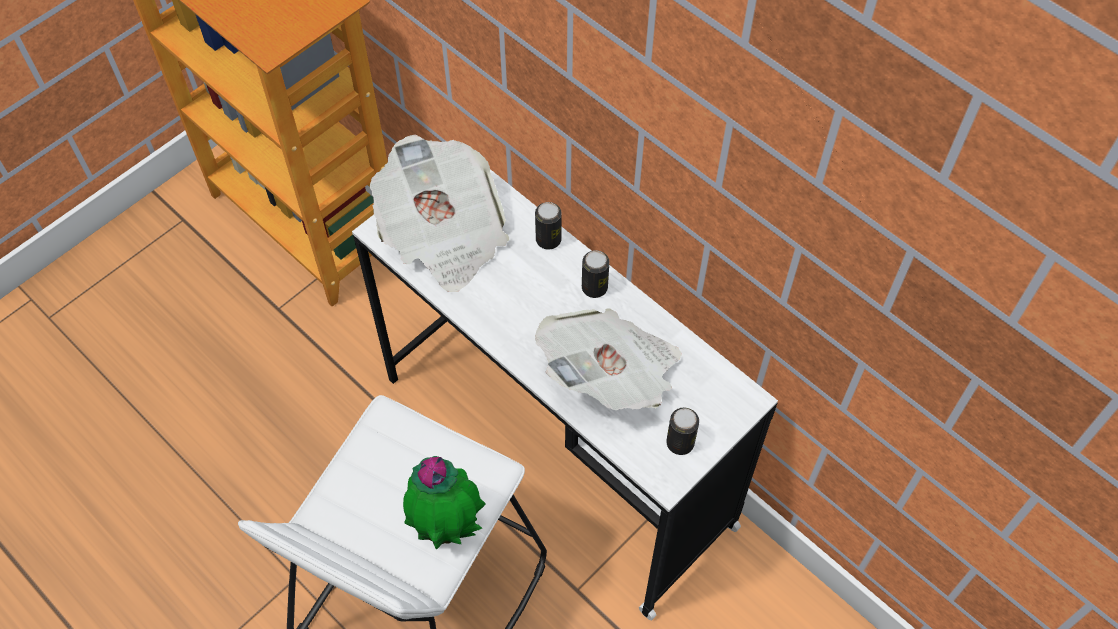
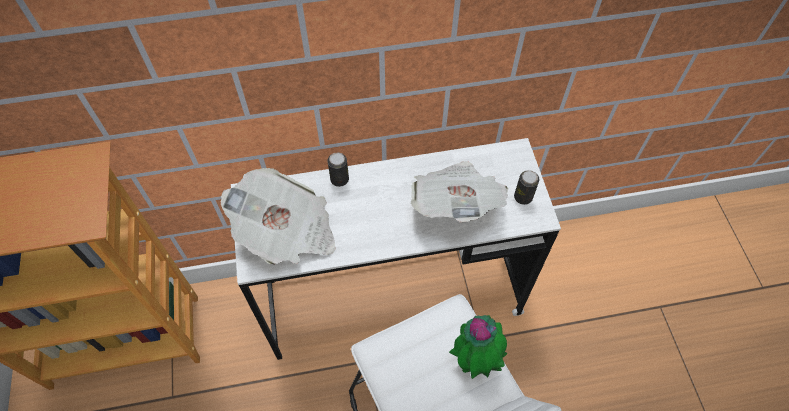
camera: 55 degrees left, 0 degrees up
(594, 287) = (391, 176): can -> none

